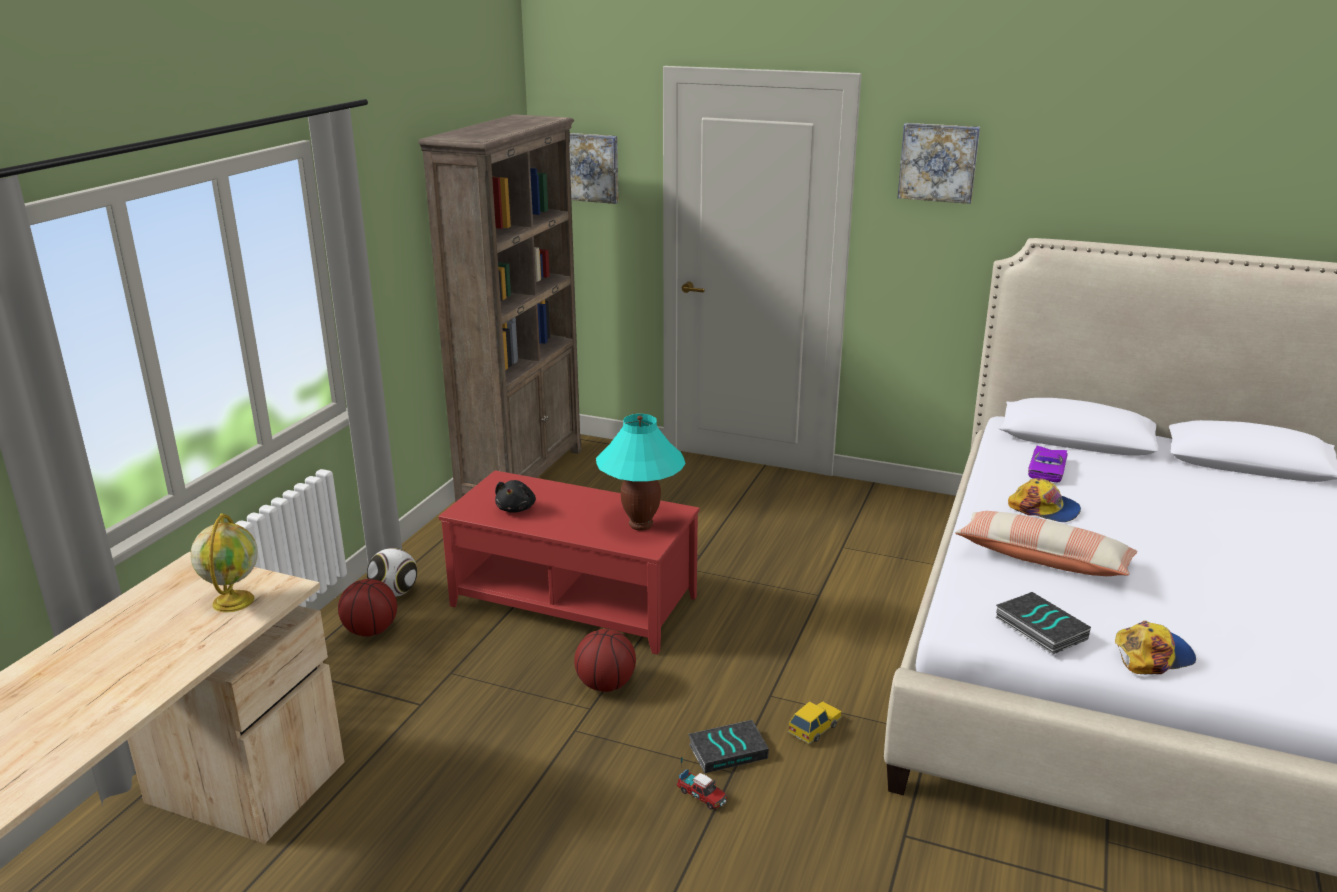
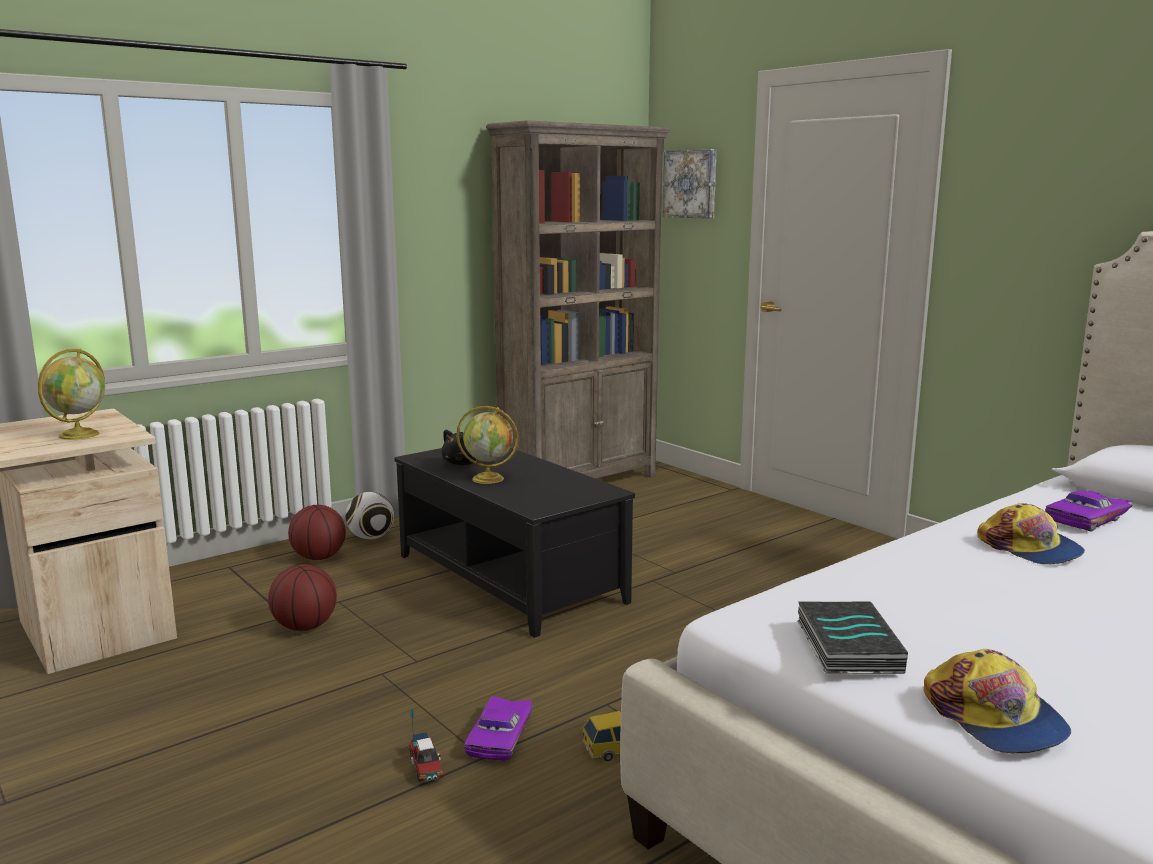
camera: 30 degrees right, 10 degrees down
(563, 522) = (489, 479): none -> globe
(575, 600) = (511, 578): red coffee table -> black coffee table
(605, 684) = (455, 647): basketball -> basketball (305, 626)
(641, 525) = (556, 493): turquoise table lamp -> none
(728, 750) = (502, 737): book -> purple toy car
(938, 162) = (1036, 146): picture -> none
(1043, 559) = (957, 589): pillow -> none
(1152, 655) = (994, 718): cap -> cap turned 60 degrees clockwise

